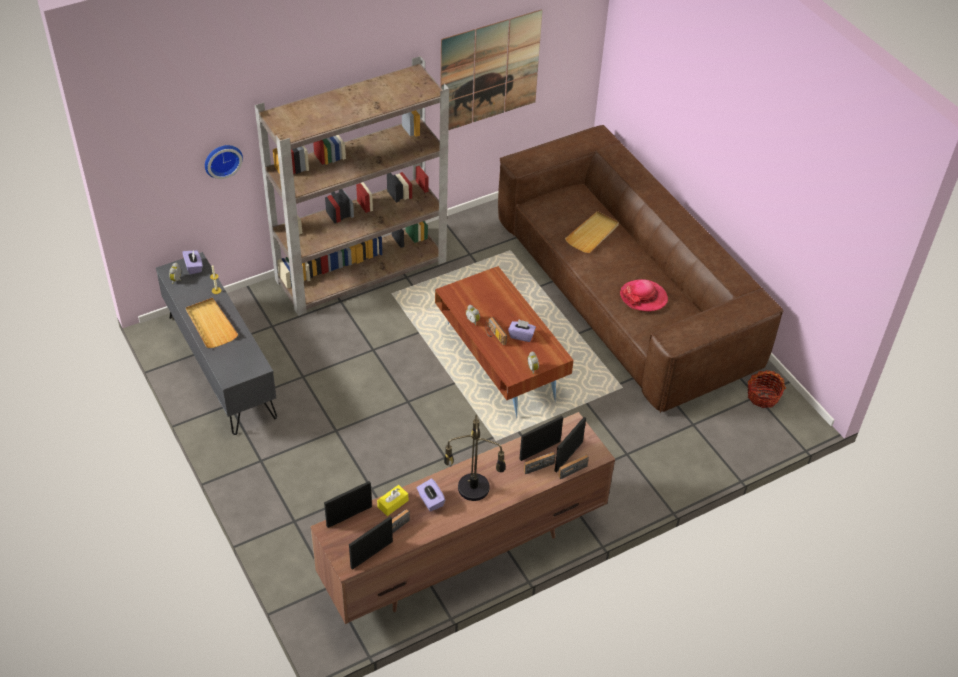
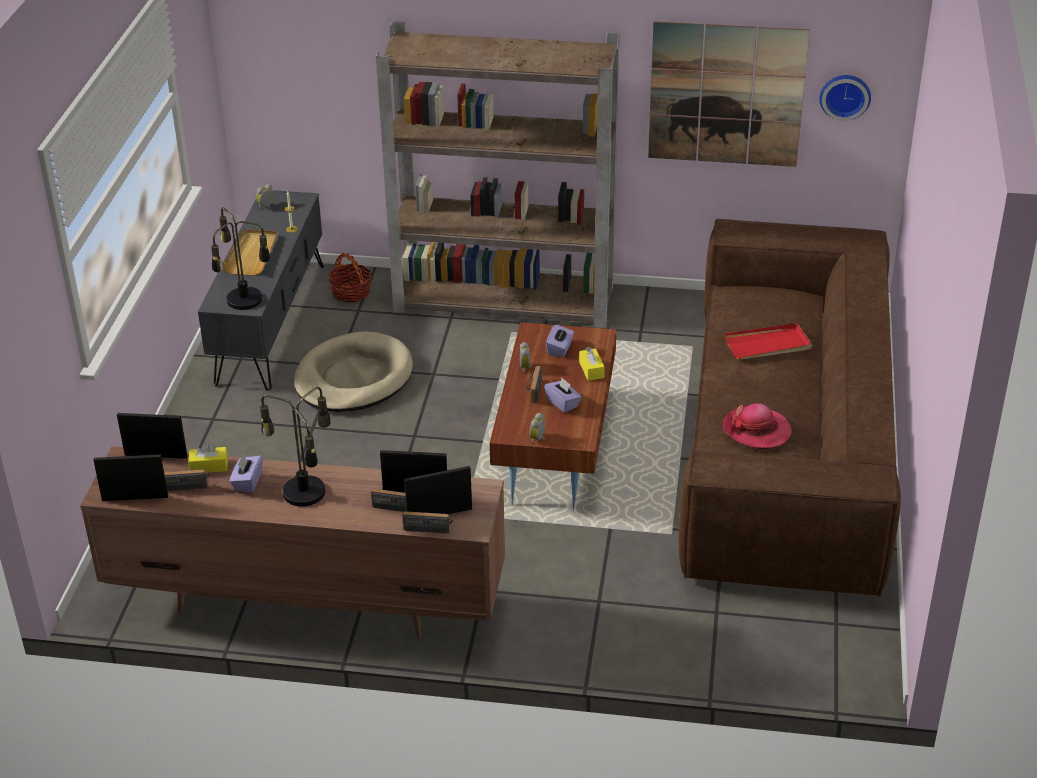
camera: 40 degrees right, 10 degrees down
(194, 267) = (295, 202): purple tissue box -> purple tissue box (560, 349)
(222, 159) = (352, 81): wall clock -> wall clock (845, 95)
(246, 364) = (243, 300): none -> table lamp
(324, 379) = (353, 378): none -> beige dog bed
(513, 303) = (591, 370): none -> yellow tissue box
(592, 234) = (768, 345): beige tray -> red tray
(762, 396) = (844, 628): basket -> basket (351, 292)

